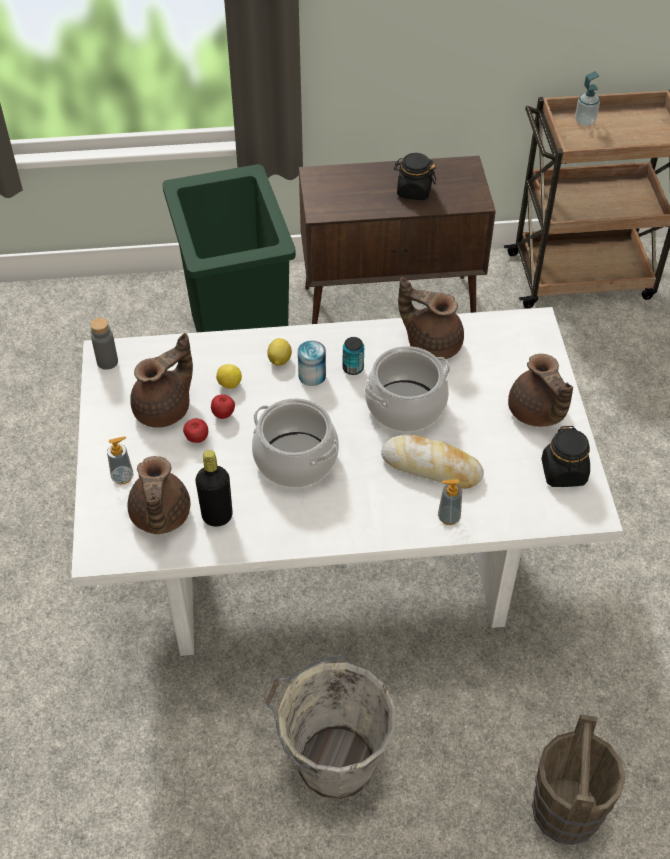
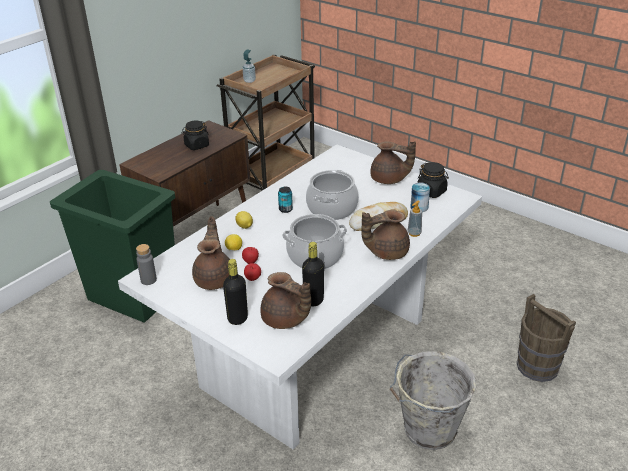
camera: 45 degrees left, 15 degrees down
(122, 477) = (237, 318): soap dispenser -> black bottle
(312, 375) = (270, 223): can -> can (419, 207)
(432, 343) = (306, 181): brown teapot -> brown teapot (386, 252)

